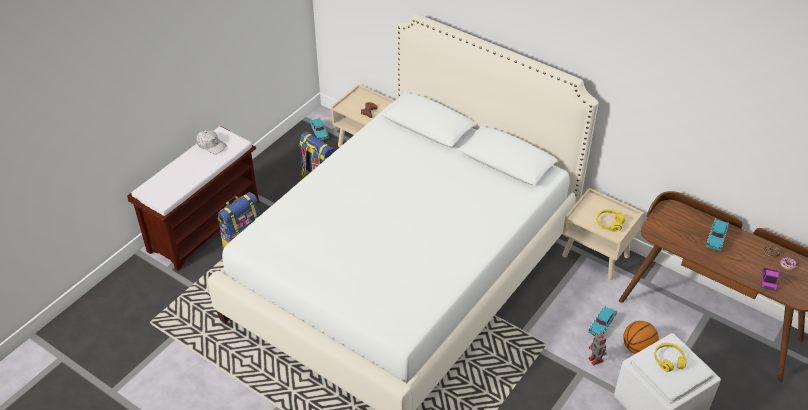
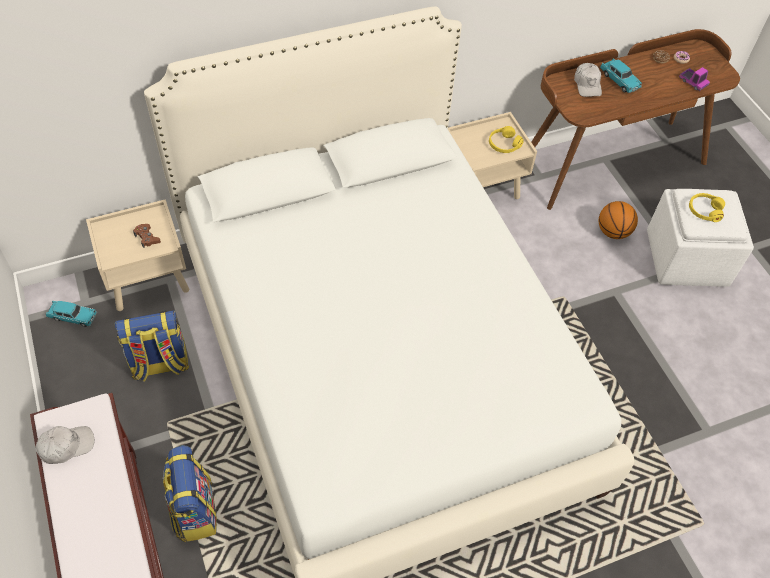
camera: 60 degrees left, 10 degrees up
(596, 360) = (608, 271): toy robot -> none
(601, 325) = (569, 240): turquoise toy car -> none
(689, 223) = (587, 84): none -> white cap

